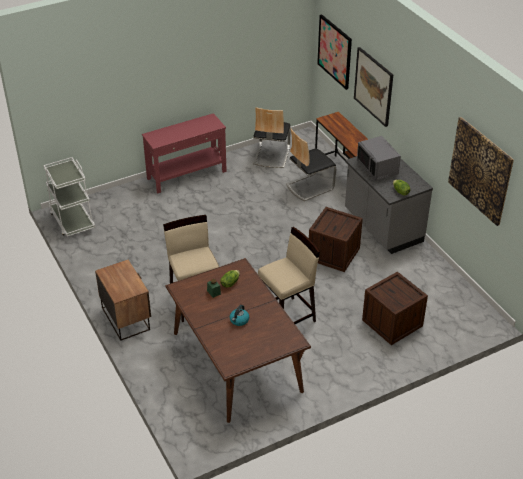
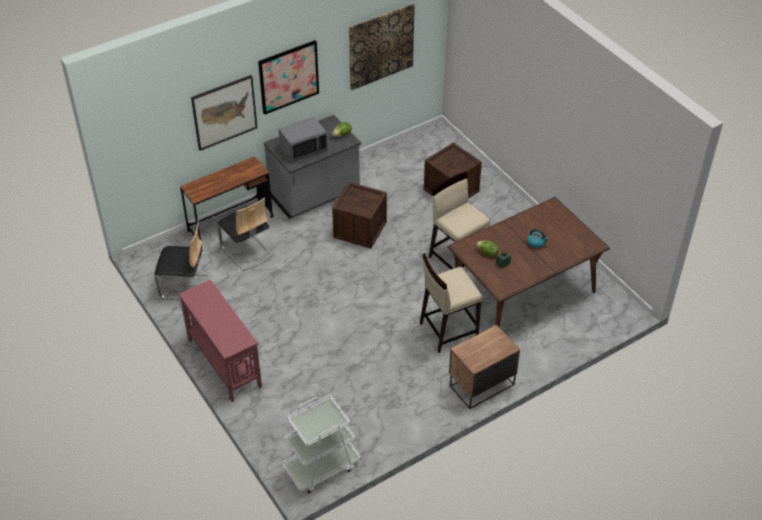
camera: 95 degrees left, 5 degrees up
(335, 51) = (148, 140): picture -> picture (288, 77)

